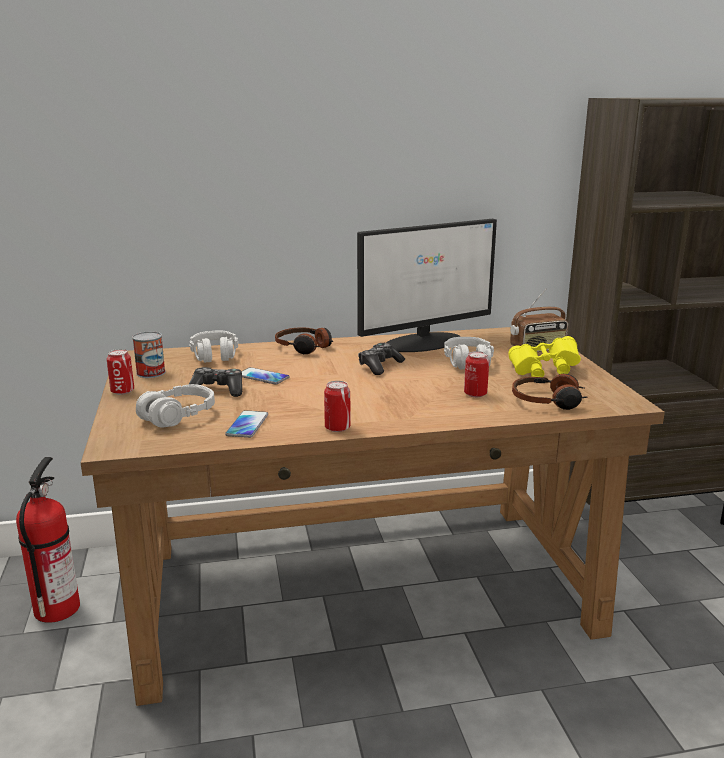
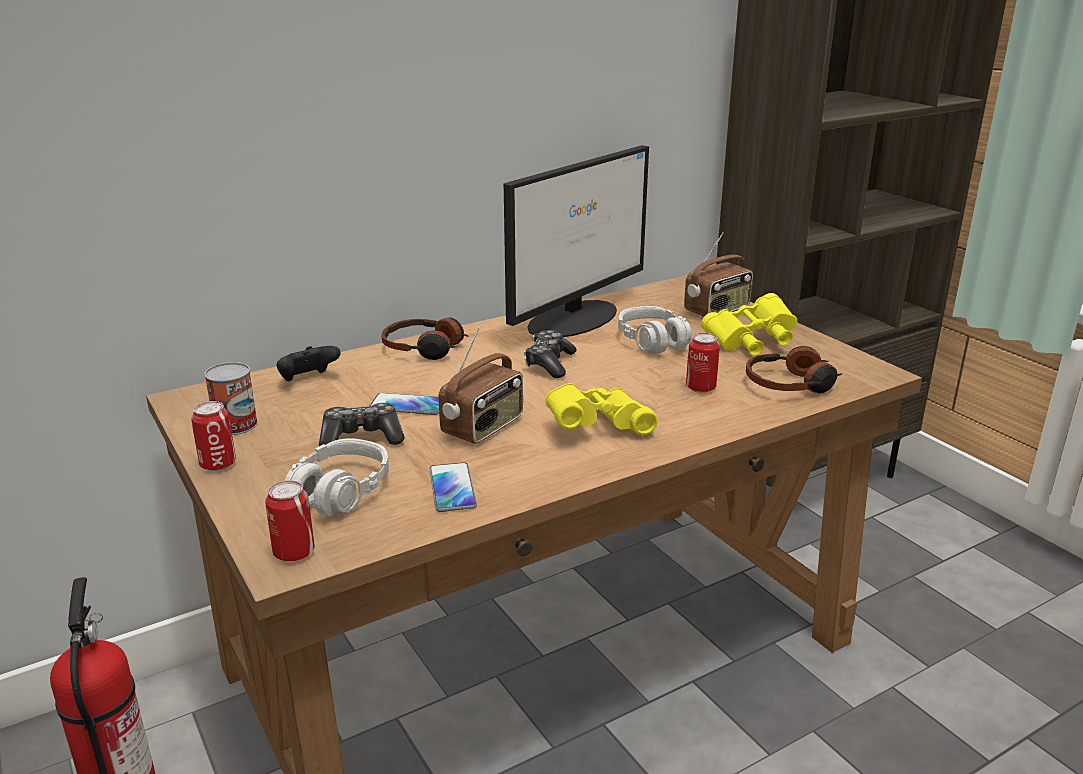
camera: 20 degrees left, 5 degrees up
(215, 355) = (308, 380): grey headphones -> black game controller
(299, 395) = (484, 427): none -> radio
(337, 428) = (576, 470): can -> can (294, 552)
(375, 406) = (596, 427): none -> yellow binoculars

